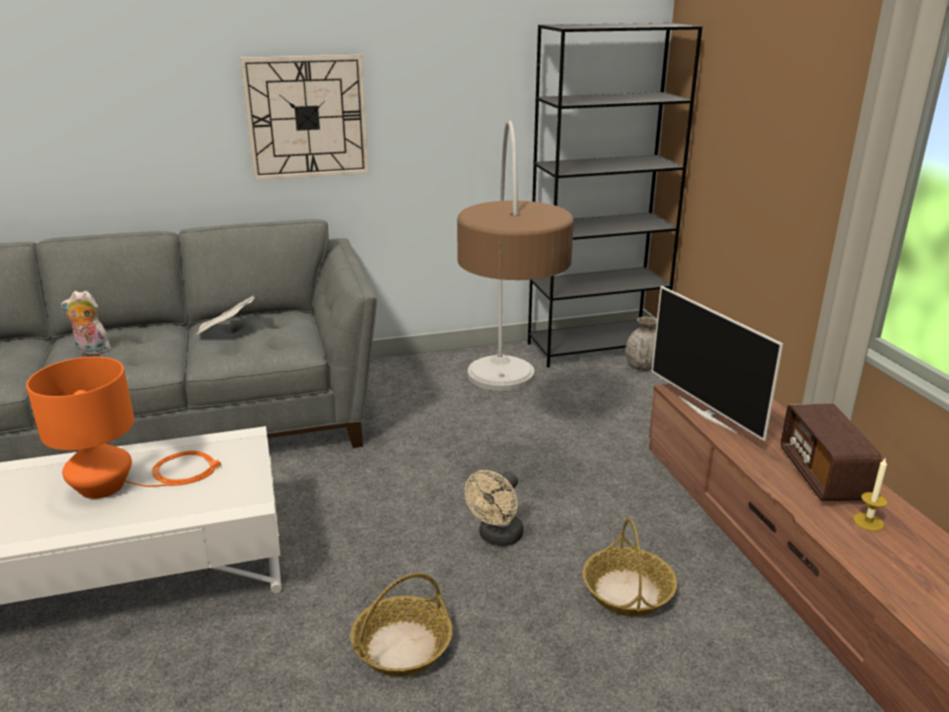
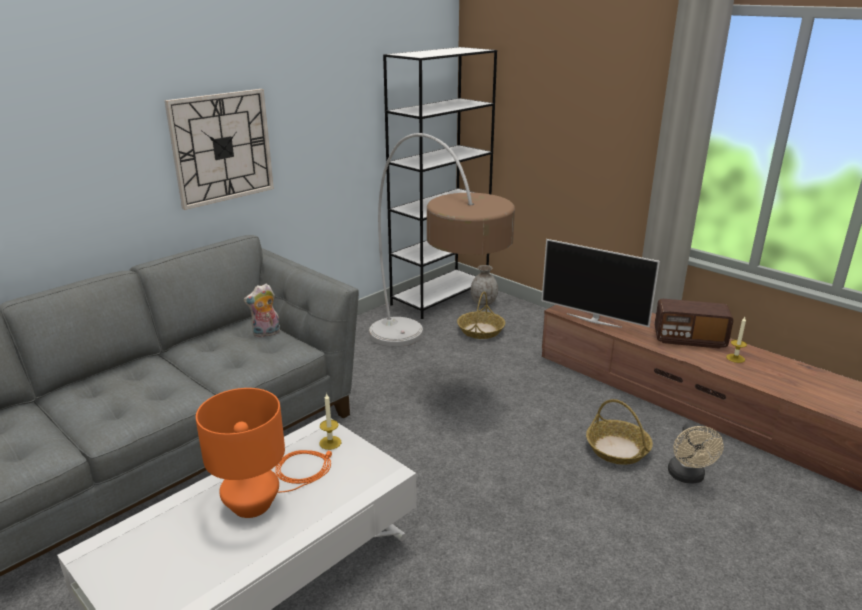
camera: 30 degrees left, 0 degrees up
(91, 351) = (105, 399): plush toy -> plush toy (266, 334)
(226, 331) = (211, 349): newspaper -> none
(235, 454) = (330, 442): none -> candle
(402, 647) = (526, 538): basket -> basket (480, 331)
(497, 537) = (510, 445): beige fan -> beige fan (687, 477)
(596, 347) = (440, 296): black bookcase -> white bookcase
(822, 476) = (689, 339): radio -> radio turned 45 degrees counterclockwise

